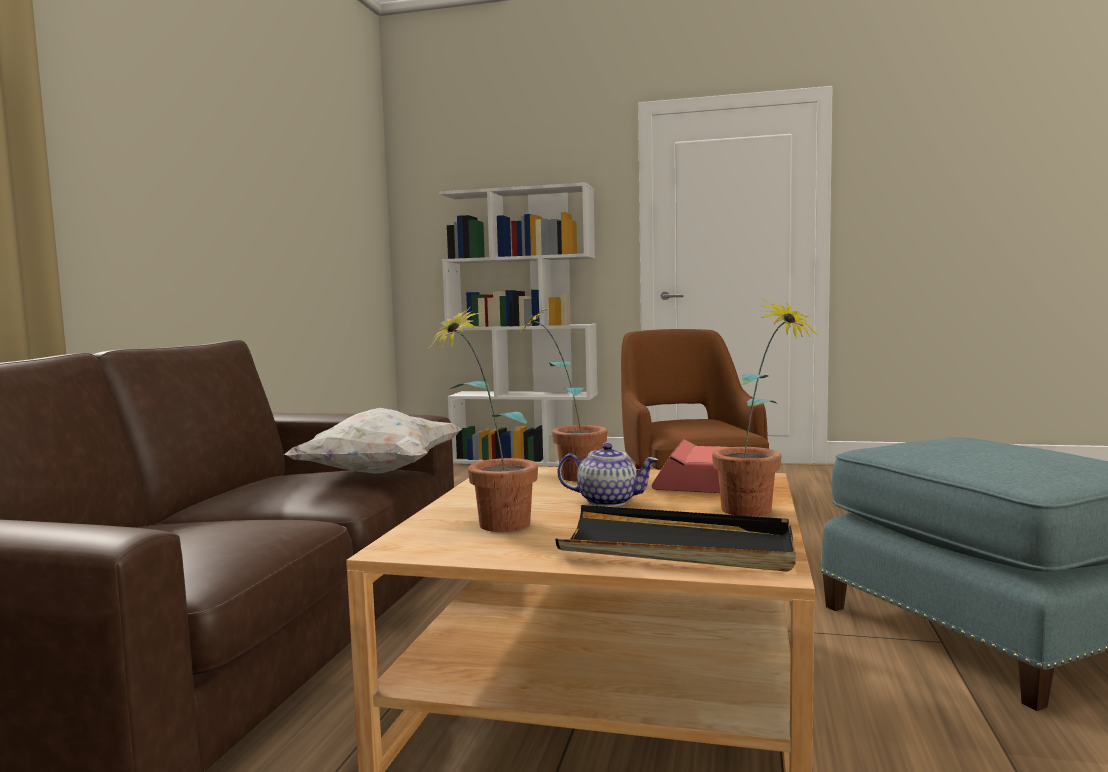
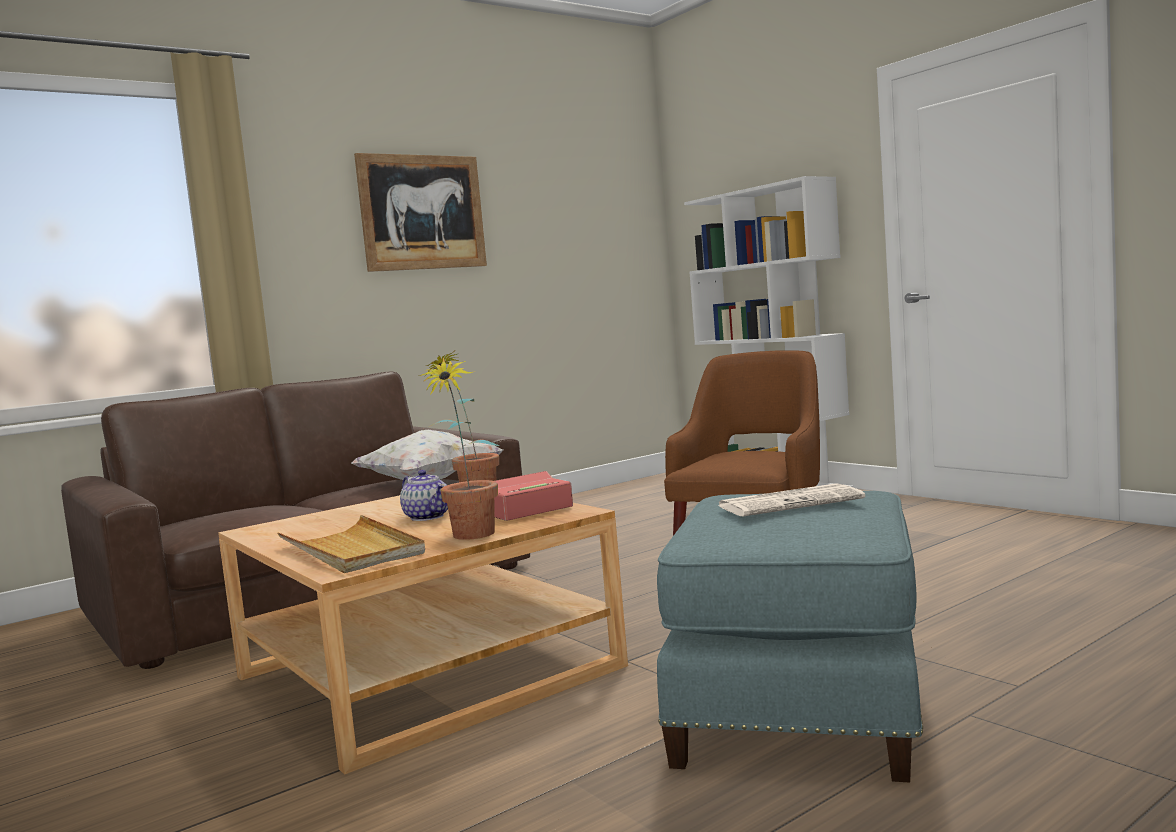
camera: 40 degrees right, 0 degrees up
(210, 150) = (422, 212): none -> picture
(491, 528) = (319, 525): potted plant -> none
(677, 547) = (352, 550): black tray -> beige tray
(984, 447) = (791, 502): none -> newspaper

